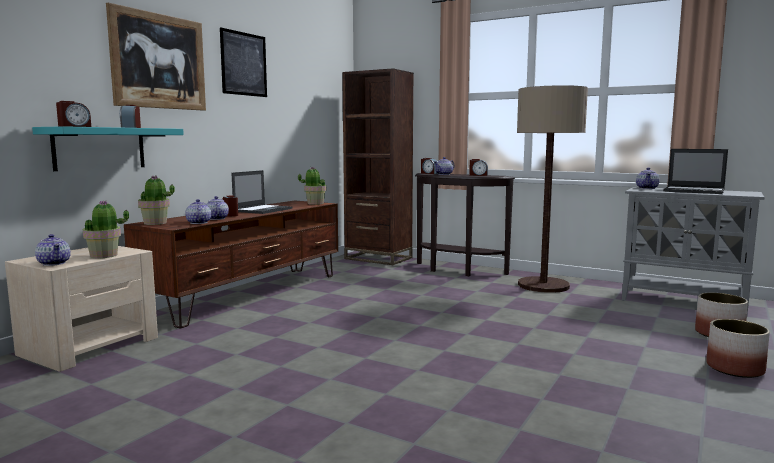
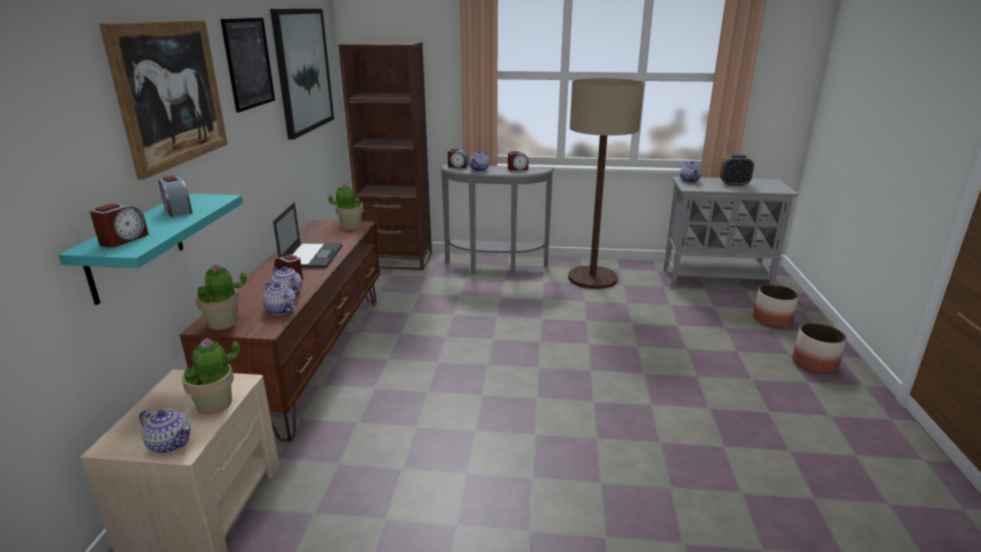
camera: 25 degrees left, 15 degrees up
(306, 86) = (303, 70): none -> picture
(456, 271) = (495, 268): brown console table -> grey console table
(694, 191) = (734, 184): laptop -> alarm clock

